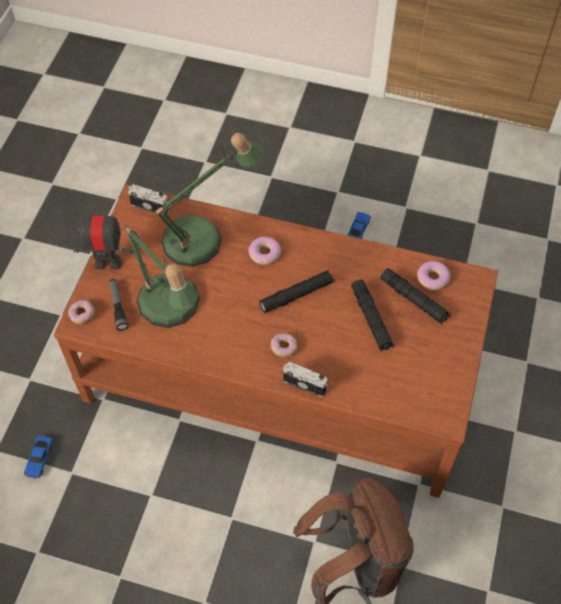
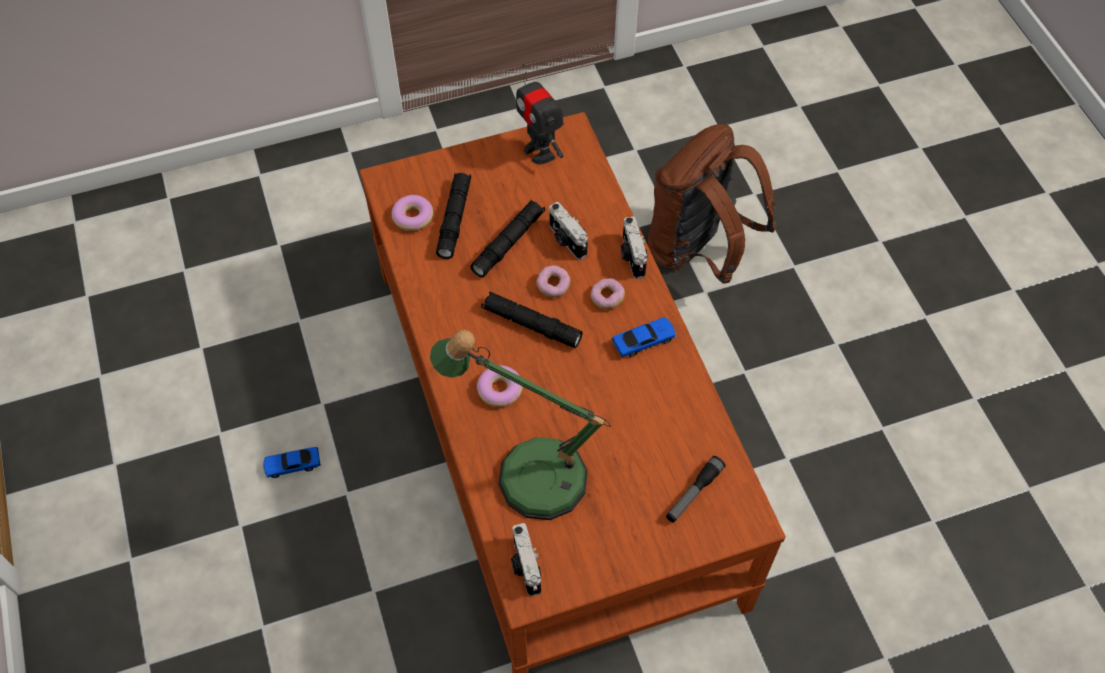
camera: 125 degrees left, 0 degrees up
(39, 459) = (851, 600): toy car -> toy car (644, 341)
(82, 315) = (736, 524): donut -> donut (553, 286)
(108, 263) = (647, 551): toy robot -> toy robot (540, 151)
(172, 310) = (651, 433): table lamp -> none
(348, 353) = (566, 241): none -> camera

